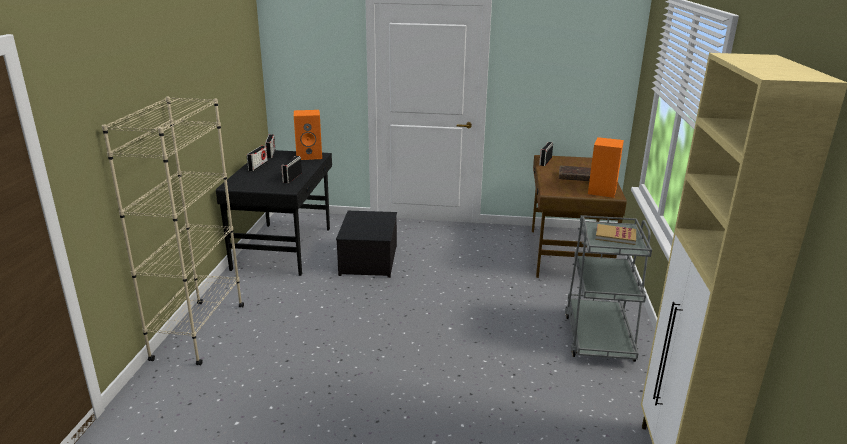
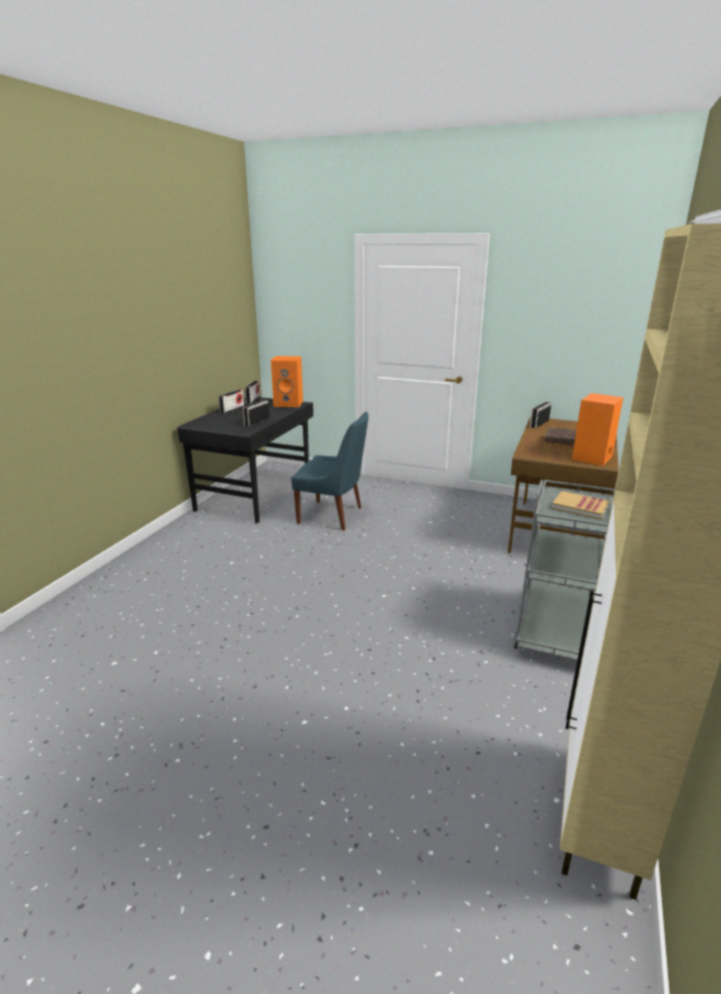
camera: 15 degrees right, 0 degrees up
(199, 332) = (132, 566): beige bookcase -> none
(369, 260) = (333, 516): storage box -> blue chair

